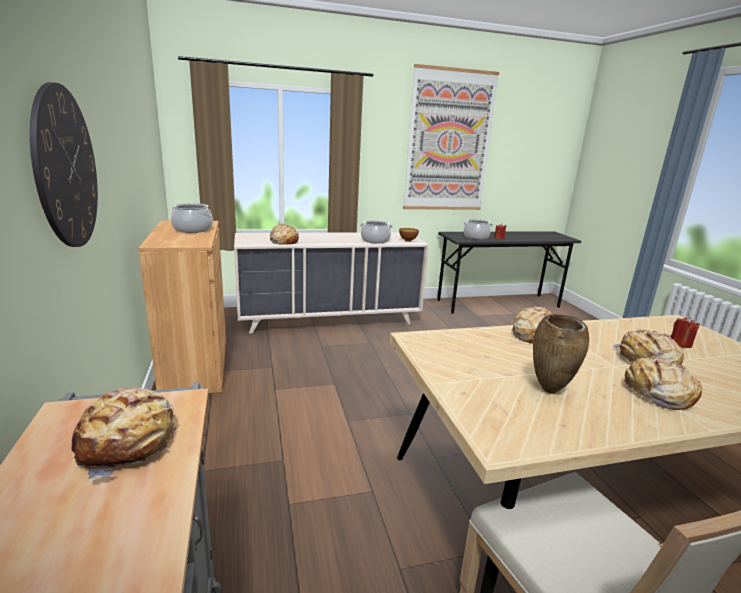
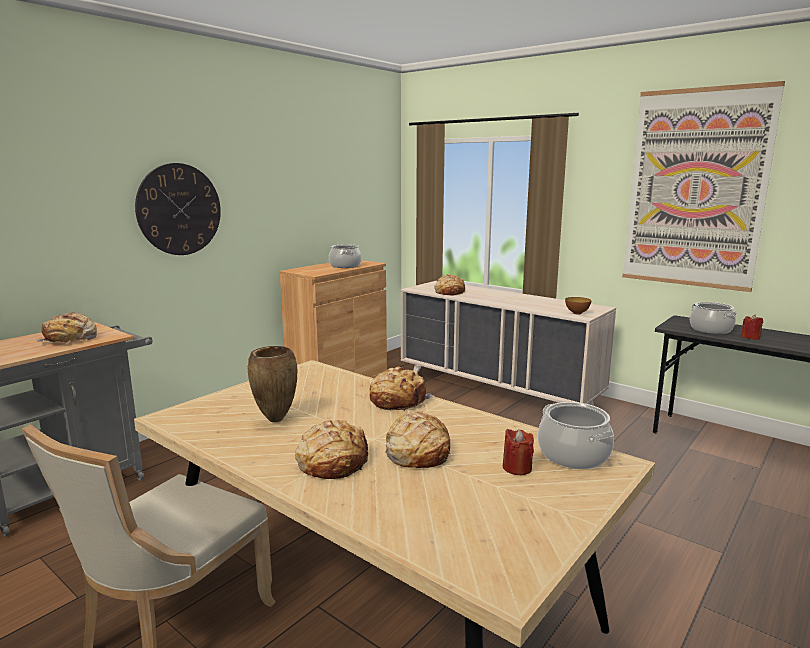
camera: 55 degrees right, 5 degrees down
(375, 240) = (538, 306): cooking pot -> cooking pot (573, 455)

